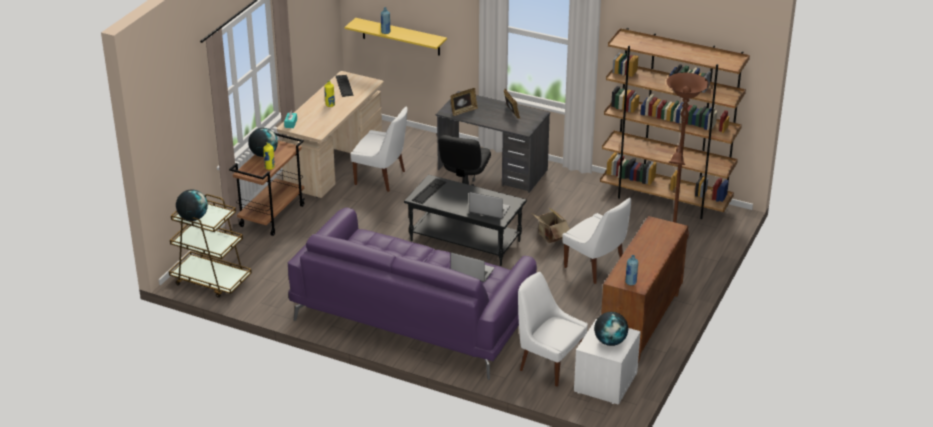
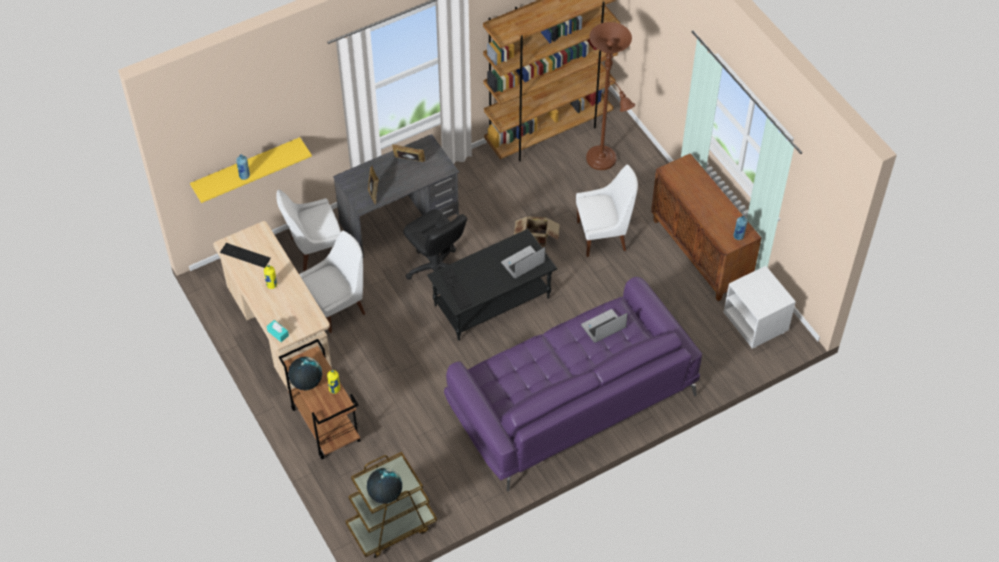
camera: 55 degrees left, 20 degrees up
(548, 364) = (706, 344): white chair -> white chair (314, 249)
(610, 341) = (765, 292): globe -> none

